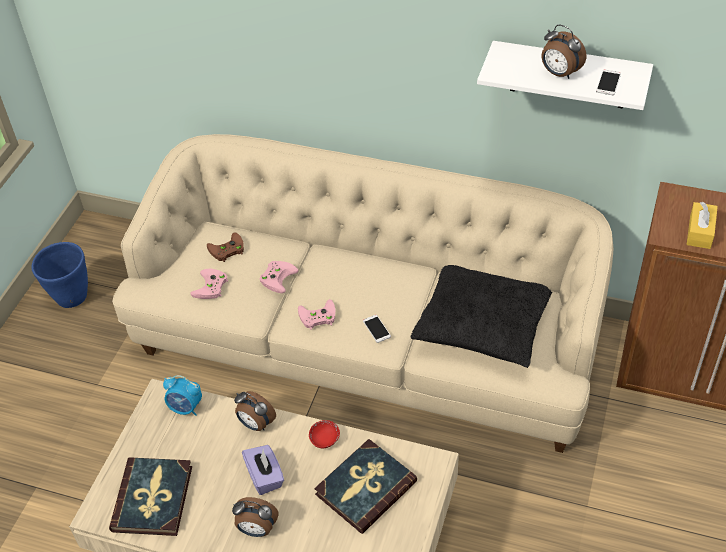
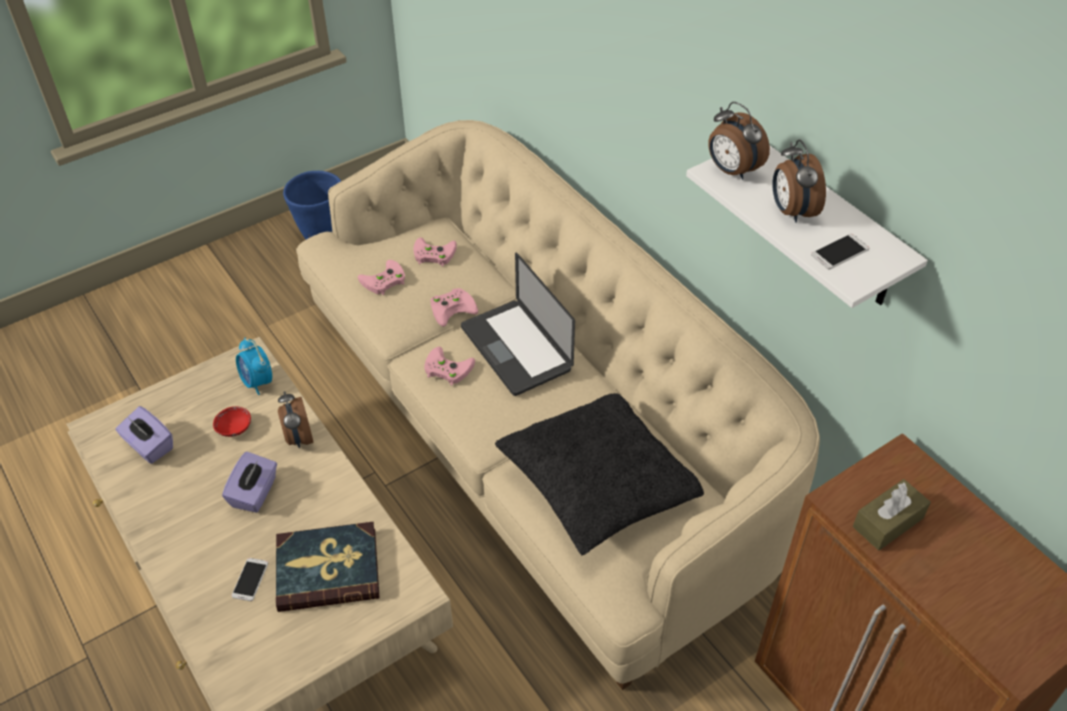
camera: 35 degrees right, 0 degrees up
(153, 498) = (149, 446): book -> purple tissue box
(226, 250) = (432, 254): brown game controller -> pink game controller
(257, 529) = (198, 537): alarm clock -> alarm clock (731, 171)
(324, 439) = (341, 495): red bowl -> red bowl (234, 428)
(348, 278) = (516, 348): none -> laptop
(376, 329) = (490, 416): phone -> phone (250, 579)
(700, 232) = (888, 522): yellow tissue box -> brown tissue box

